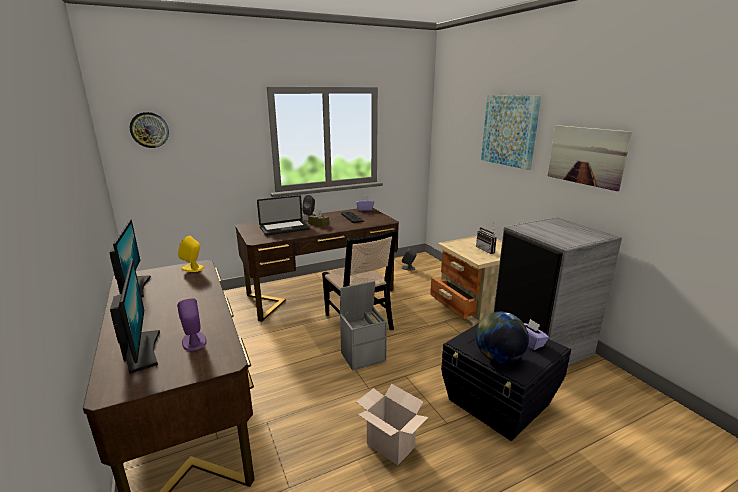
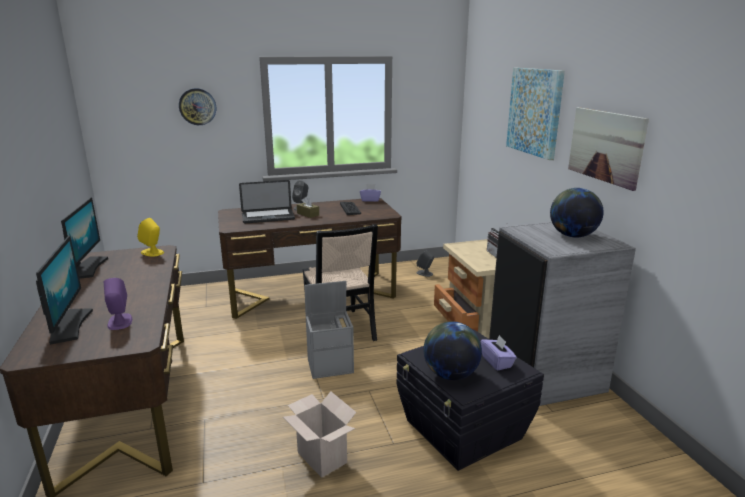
camera: 10 degrees right, 0 degrees up
(149, 130) = (131, 103): wall clock -> wall clock (197, 106)
(566, 230) = (572, 235): none -> globe

